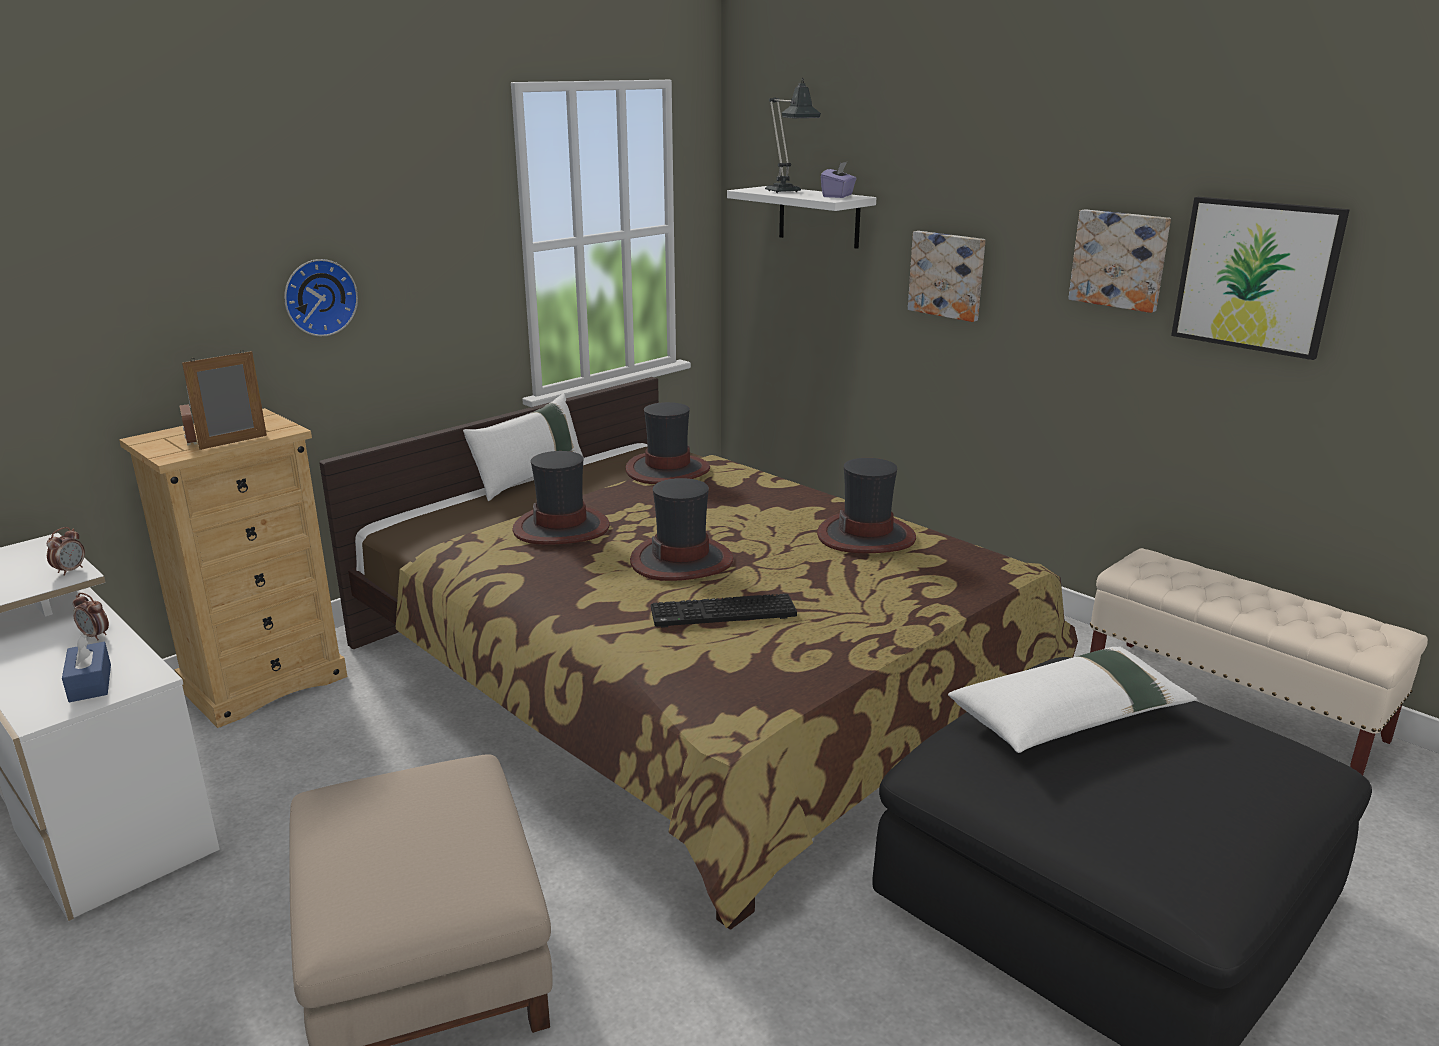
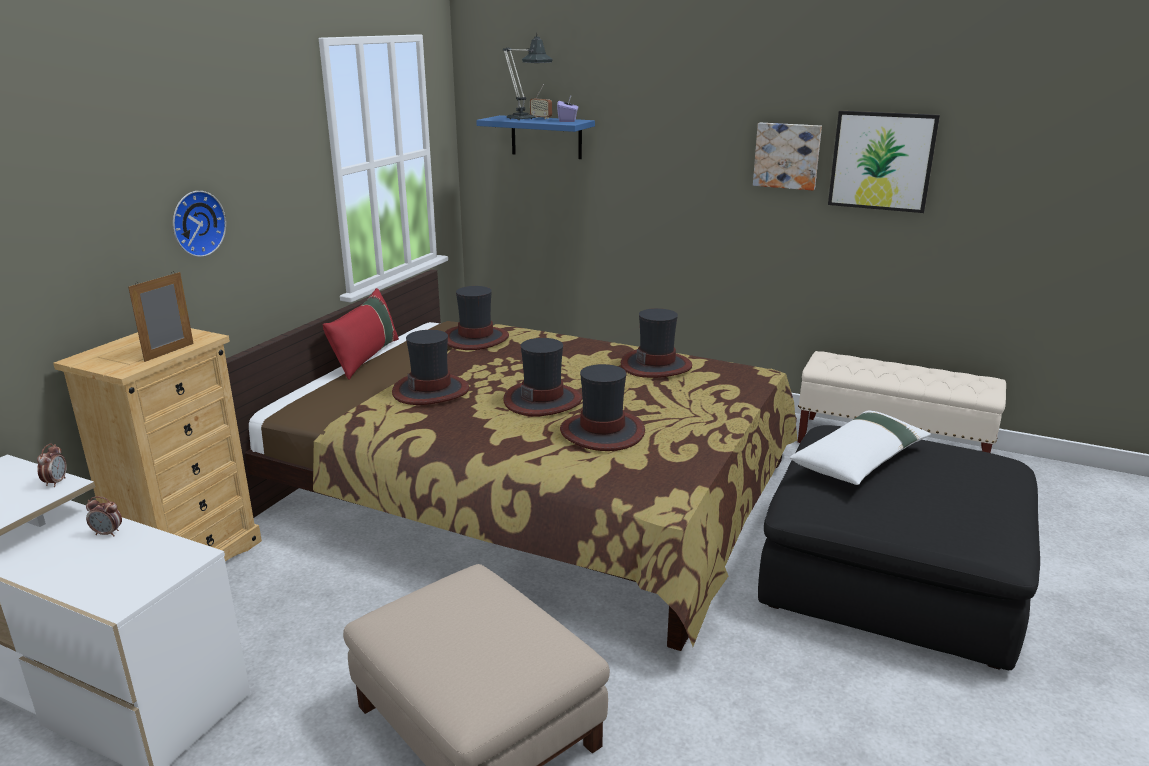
camera: 20 degrees left, 0 degrees up
(90, 683) = (142, 570): blue tissue box -> none
(192, 440) = (127, 355): radio -> radio (541, 118)
(530, 477) = (366, 357): white pillow -> red pillow
(722, 614) = (602, 432): keyboard -> hat
(819, 217) = (546, 137): white shelf -> blue shelf
(948, 275) = (656, 174): picture -> none

